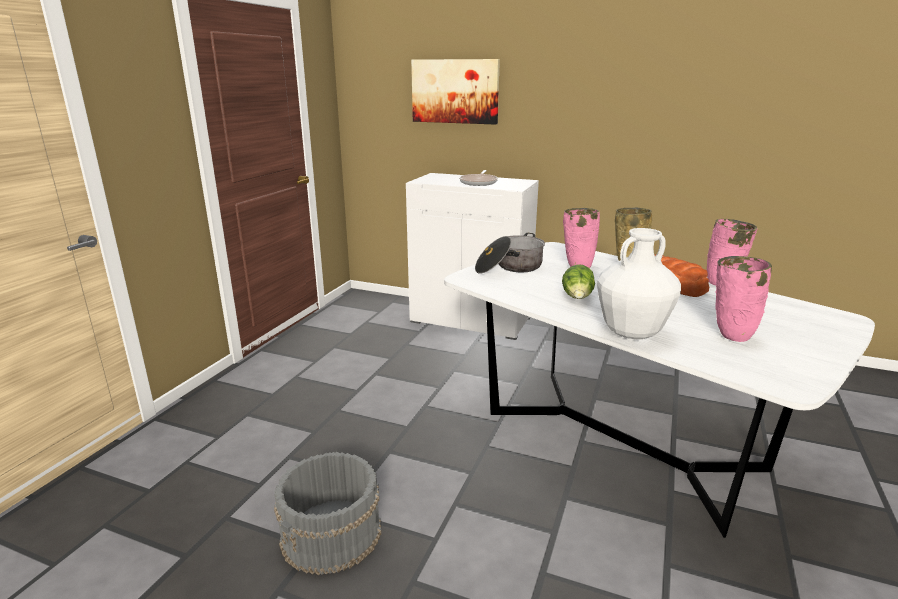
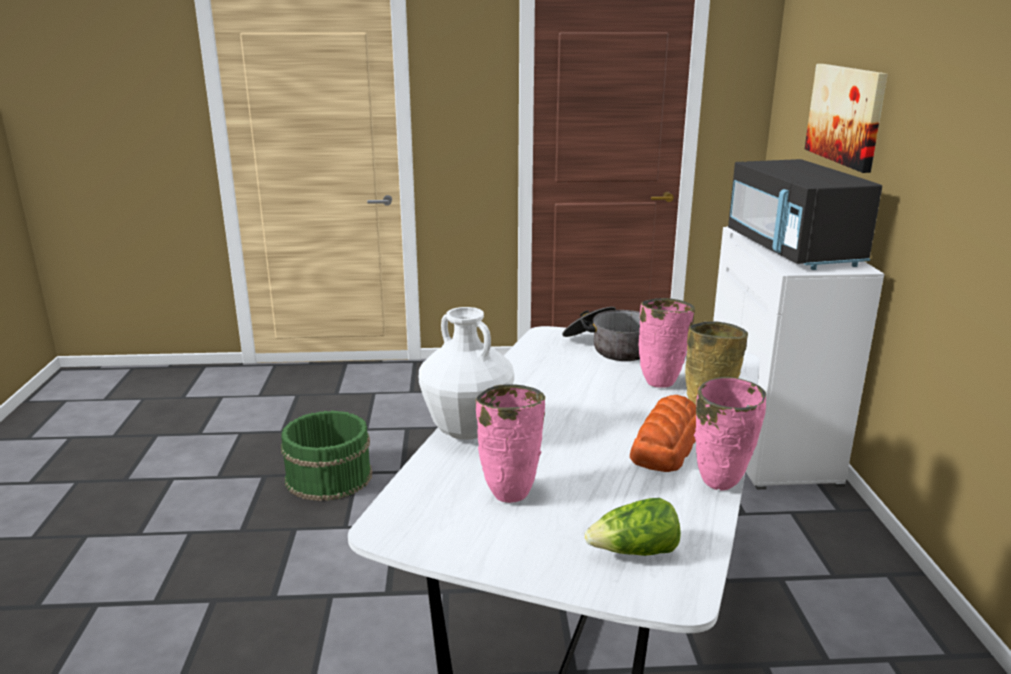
camera: 65 degrees right, 0 degrees up
(332, 534) = (328, 477): grey bucket -> green bucket
(479, 182) = (792, 251): frying pan -> black microwave
(578, 298) = (549, 394): lettuce -> lettuce (634, 552)

